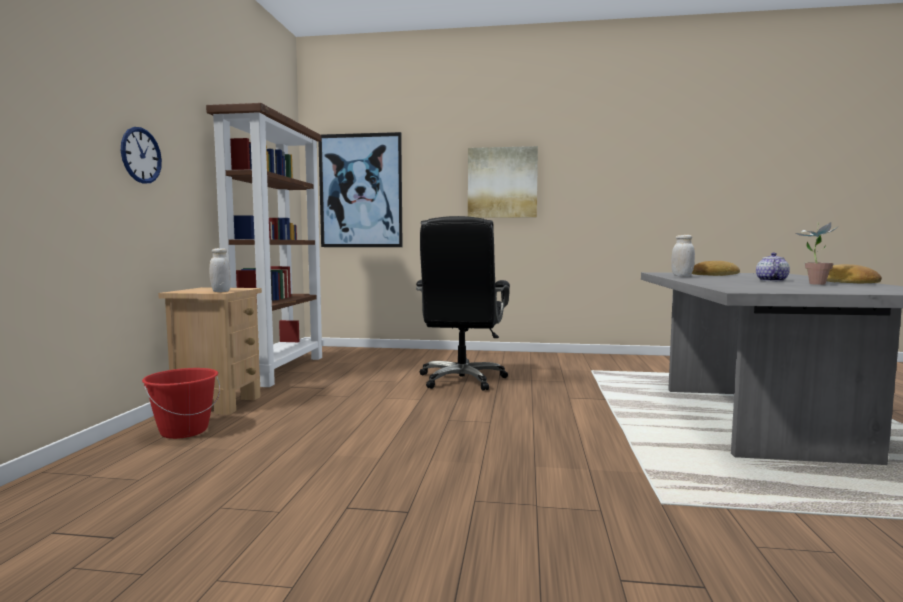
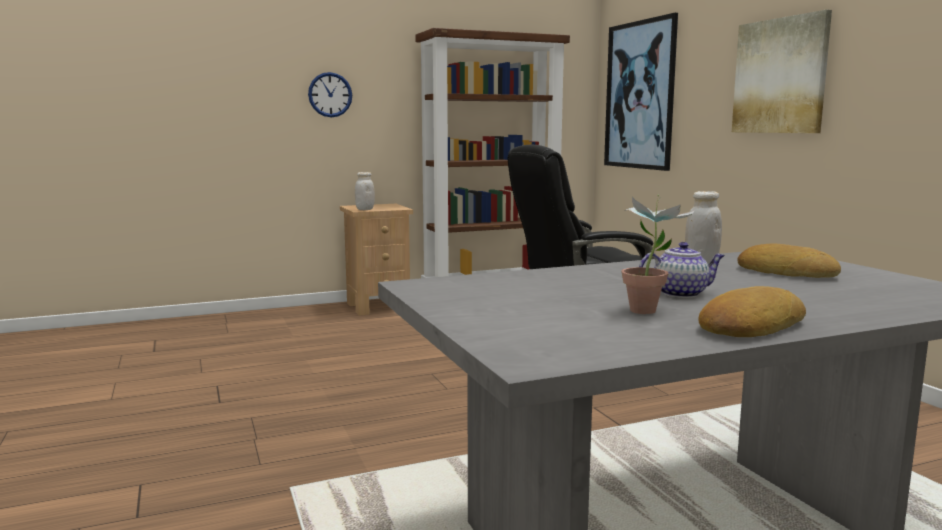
camera: 60 degrees right, 5 degrees up
(184, 431) = (313, 316): red bucket -> none

